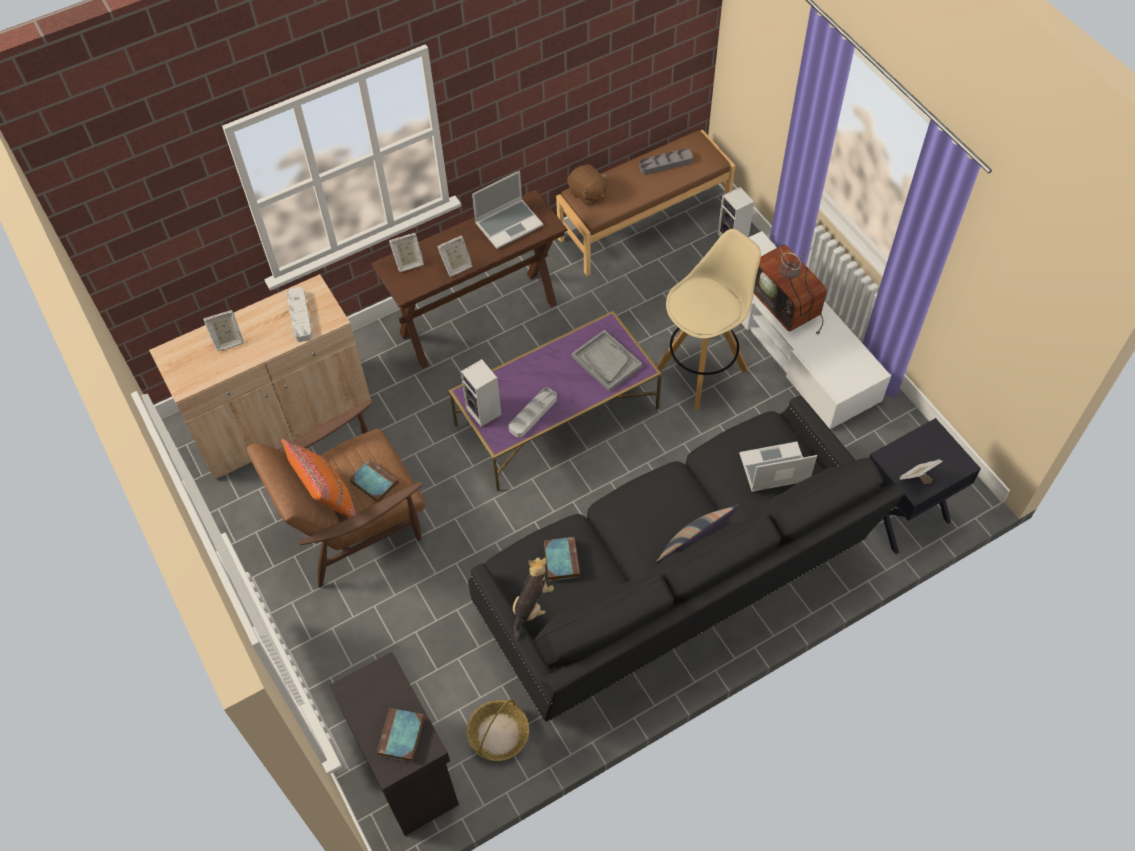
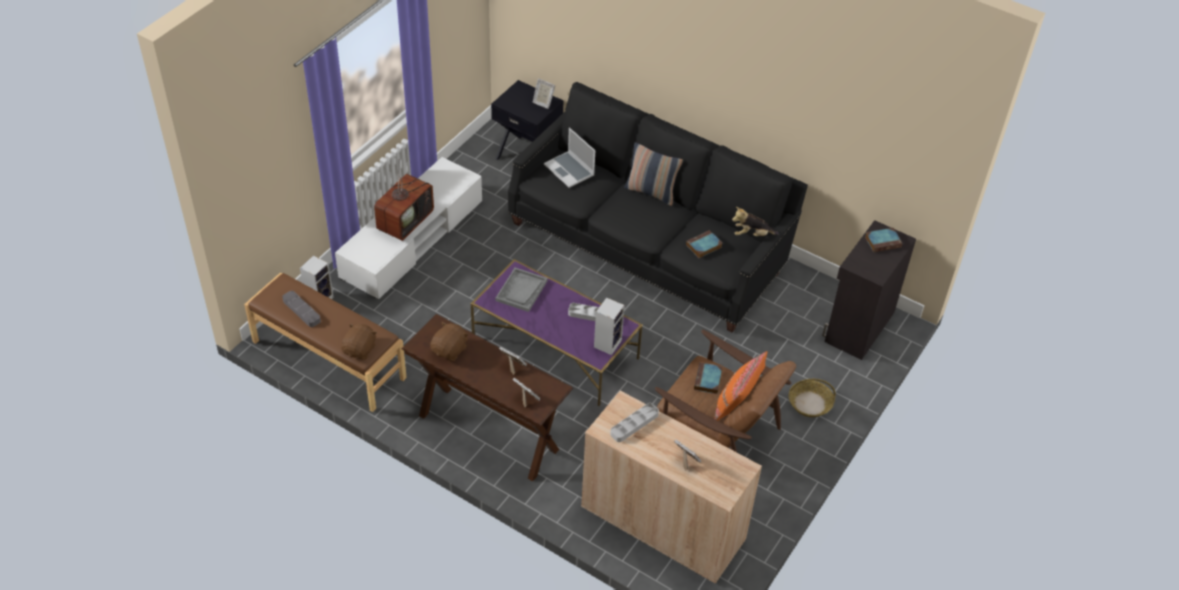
camera: 120 degrees left, 10 degrees down
(498, 734) = (804, 293): basket -> basket (810, 403)
(509, 224) = (450, 350): laptop -> brown plush toy
(702, 369) = (465, 280): beige stool -> none

